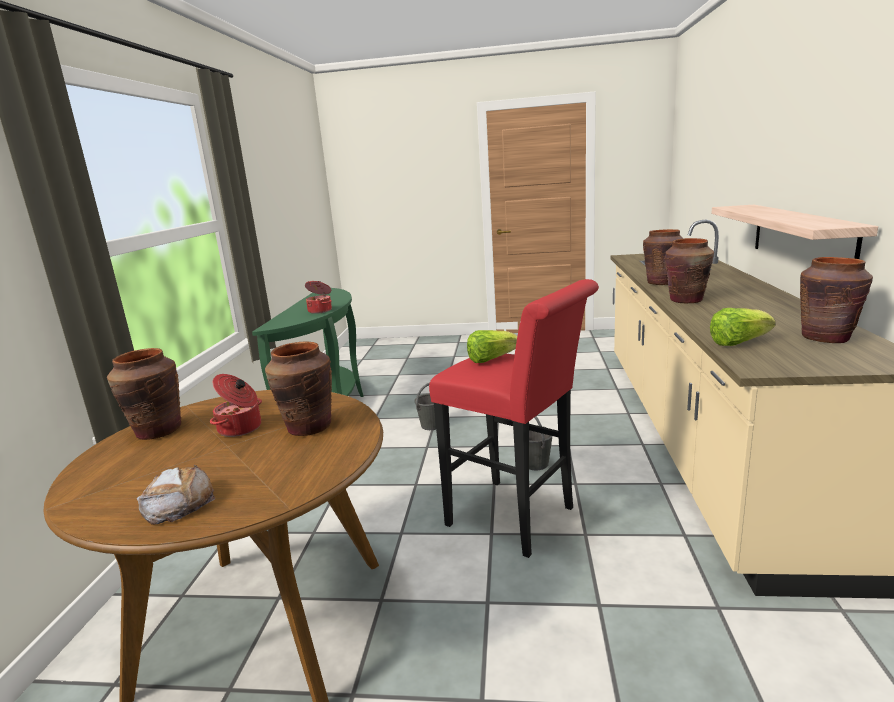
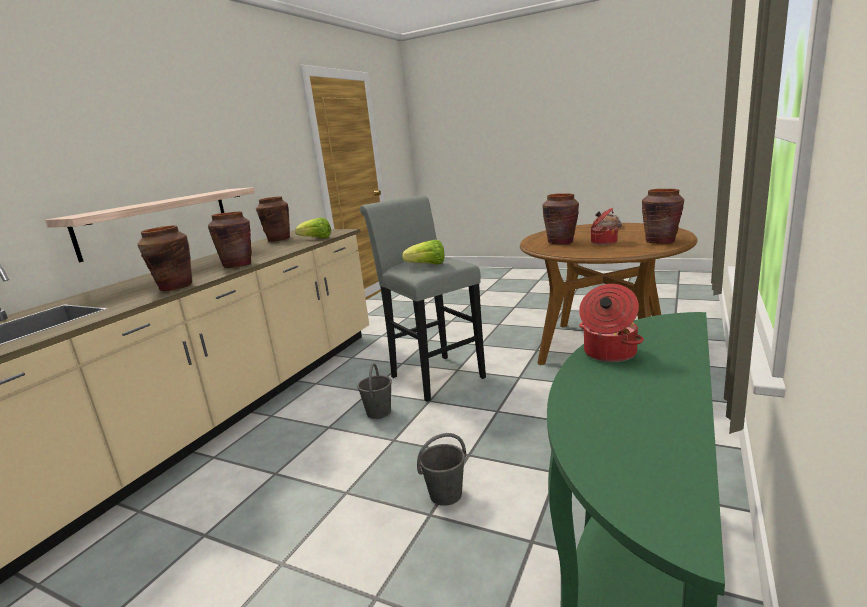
camera: 160 degrees left, 0 degrees up
(518, 519) = (433, 375): red stool -> grey stool

